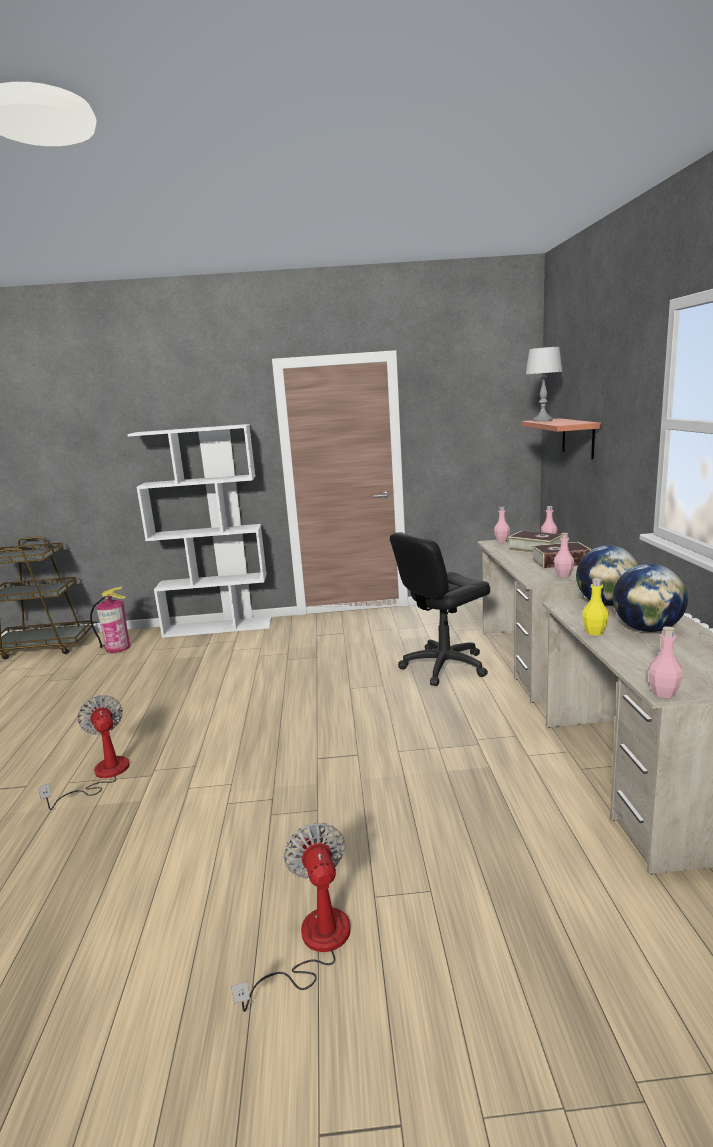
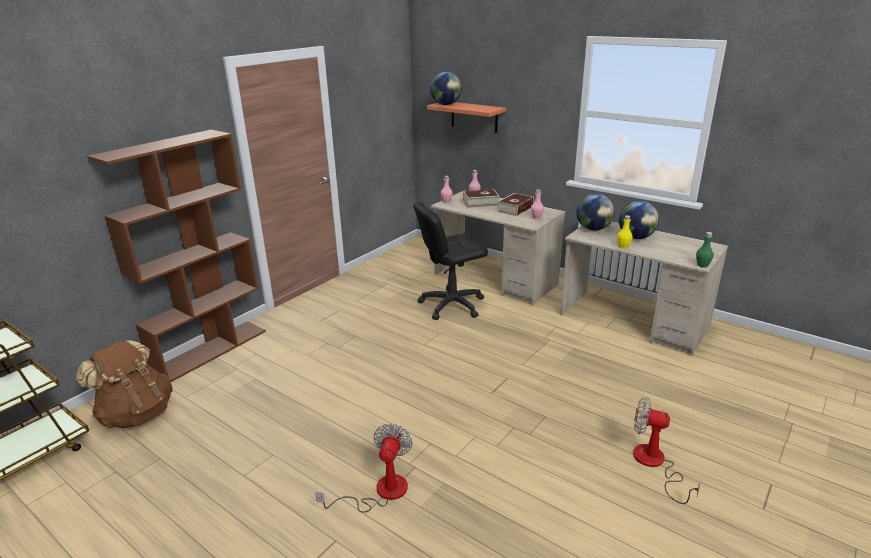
camera: 50 degrees left, 10 degrees up
(102, 775) = (380, 492): fan -> fan turned 90 degrees clockwise
(118, 648) = (137, 414): fire extinguisher -> brown backpack
(218, 627) = (210, 350): white bookcase -> brown bookcase
(444, 666) = (451, 305): black office chair -> black office chair turned 60 degrees clockwise
(543, 420) = (446, 104): grey table lamp -> globe
(663, 693) = (702, 265): pink bottle -> green bottle

